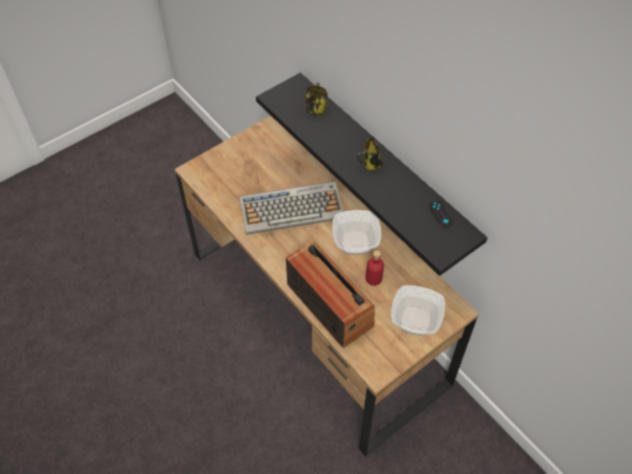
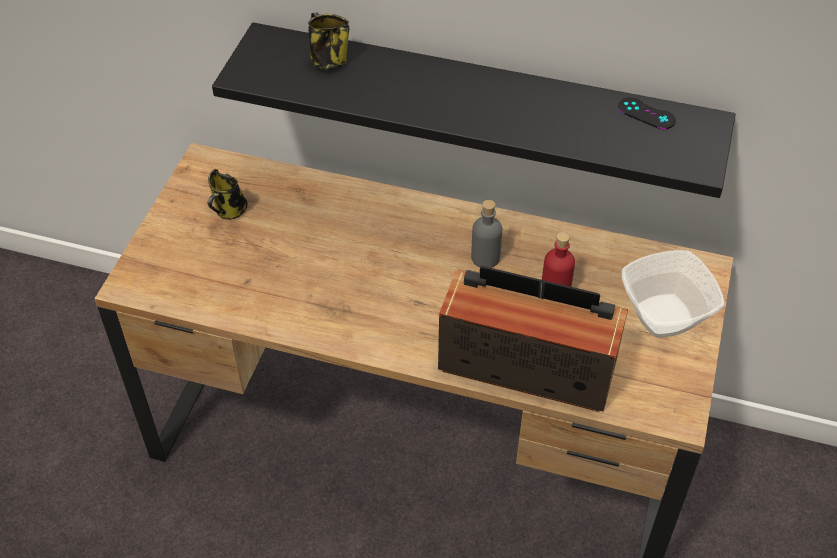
camera: 35 degrees left, 5 degrees down
(292, 208) = (346, 257): keyboard -> none
(355, 244) = (485, 258): bowl -> grey bottle
(371, 165) = (486, 97): mug -> mug (229, 211)

